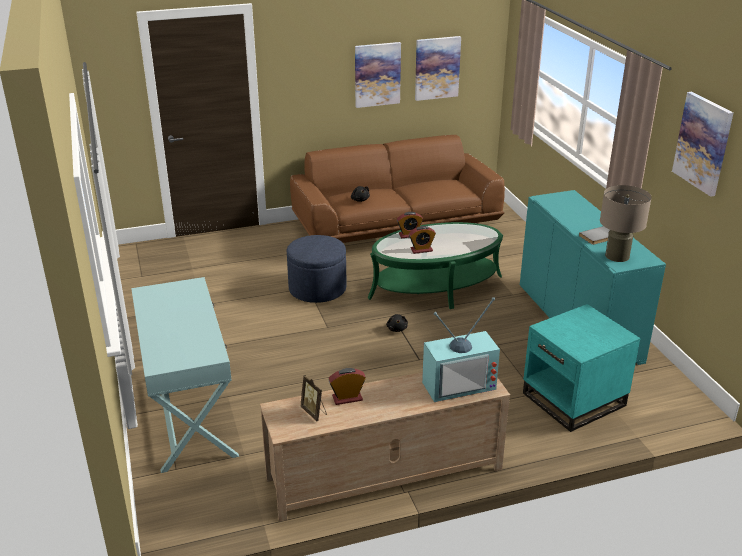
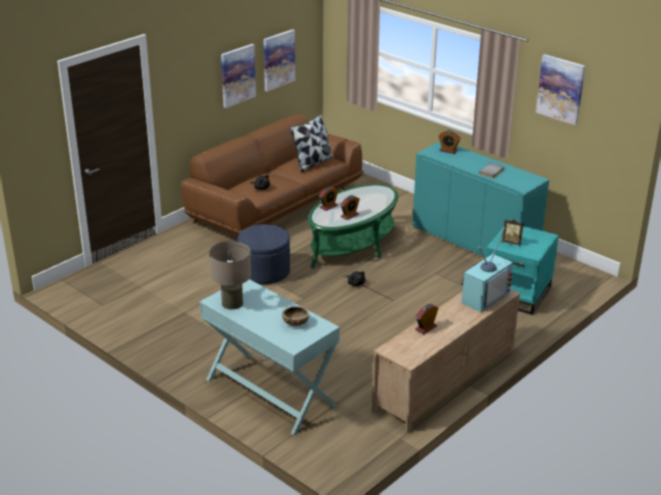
camera: 30 degrees left, 0 degrees up
(190, 341) = (295, 323): none -> brown bowl
(314, 412) = (415, 343): picture frame -> picture frame (512, 242)
(439, 188) = (312, 163): none -> pillow
(570, 202) = (448, 150): none -> alarm clock
(617, 256) = (516, 182): beige table lamp -> beige table lamp (232, 303)

